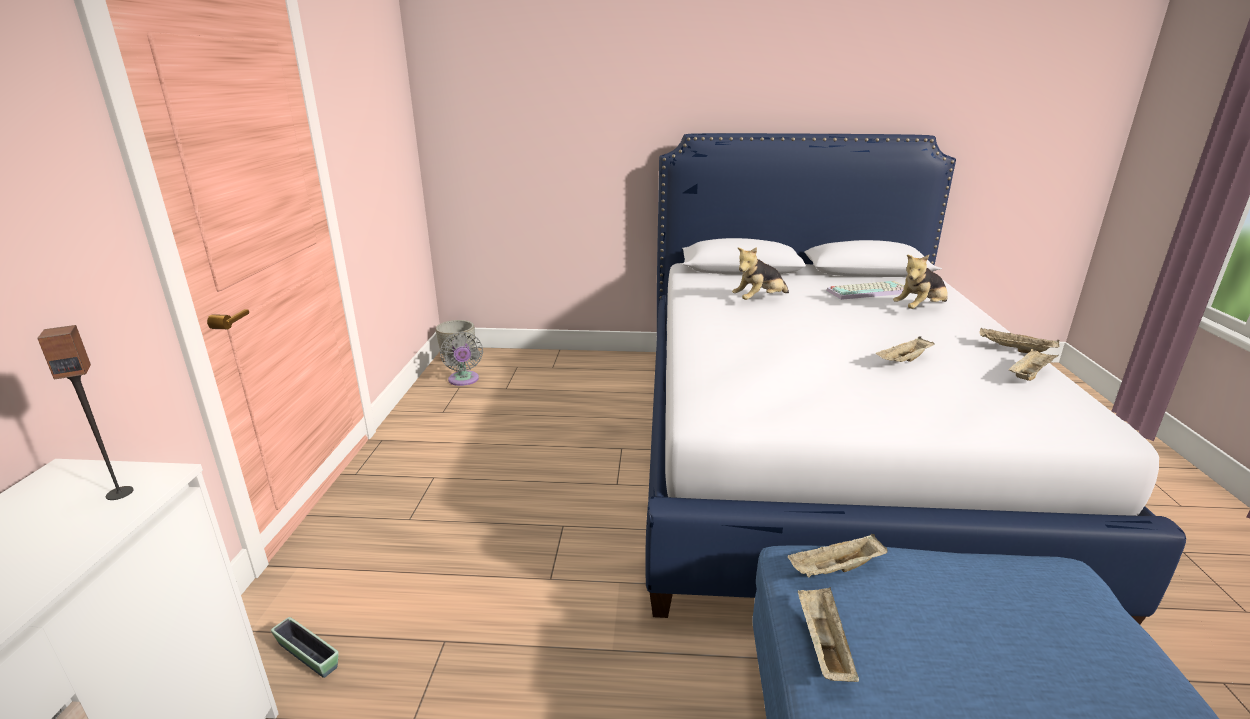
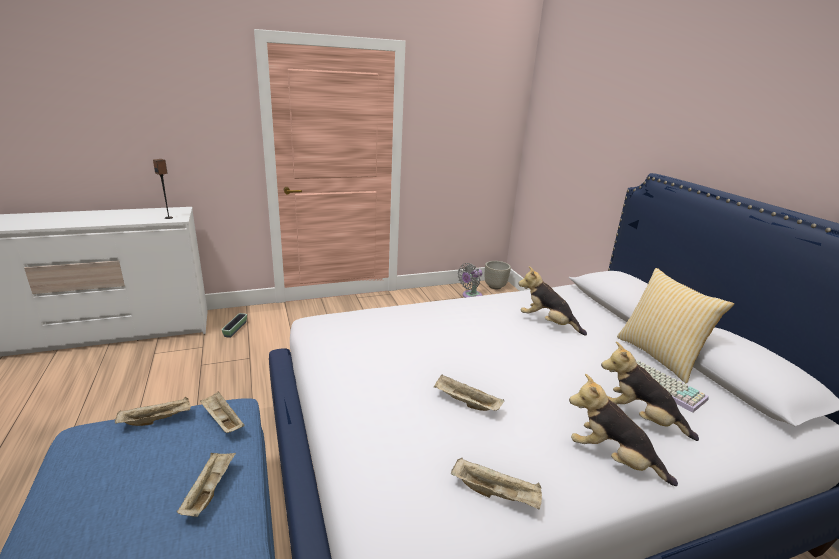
camera: 65 degrees right, 0 degrees up
(829, 280) = (659, 356): none -> pillow
(971, 330) = (612, 459): none -> plush toy
(1014, 350) = (570, 489): beige tray -> beige tray (209, 491)

